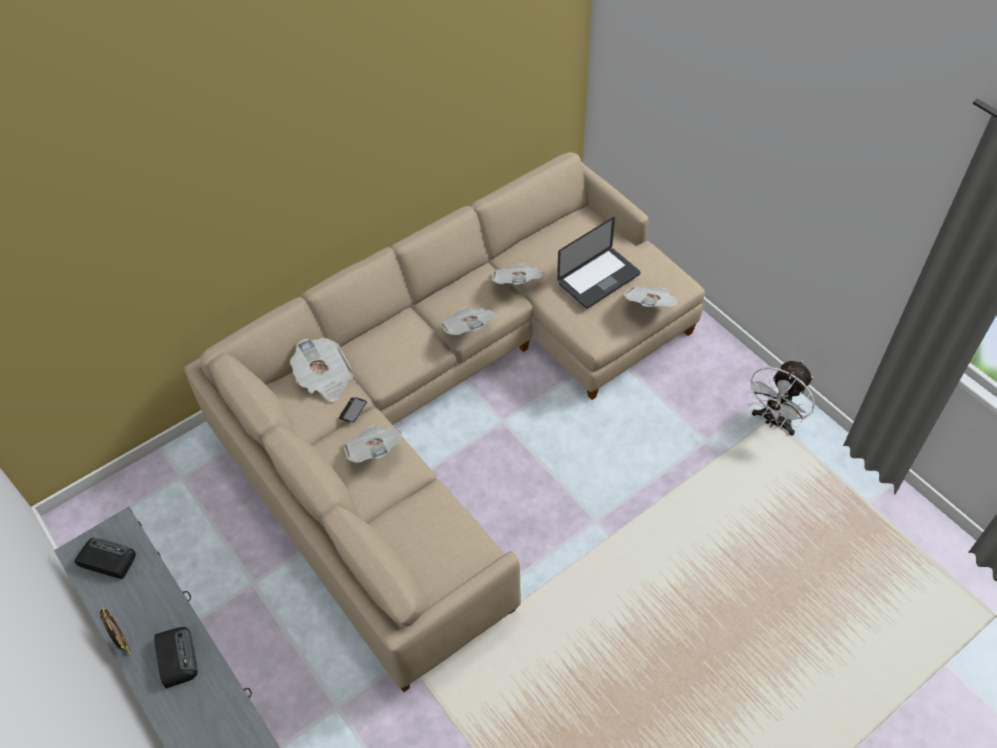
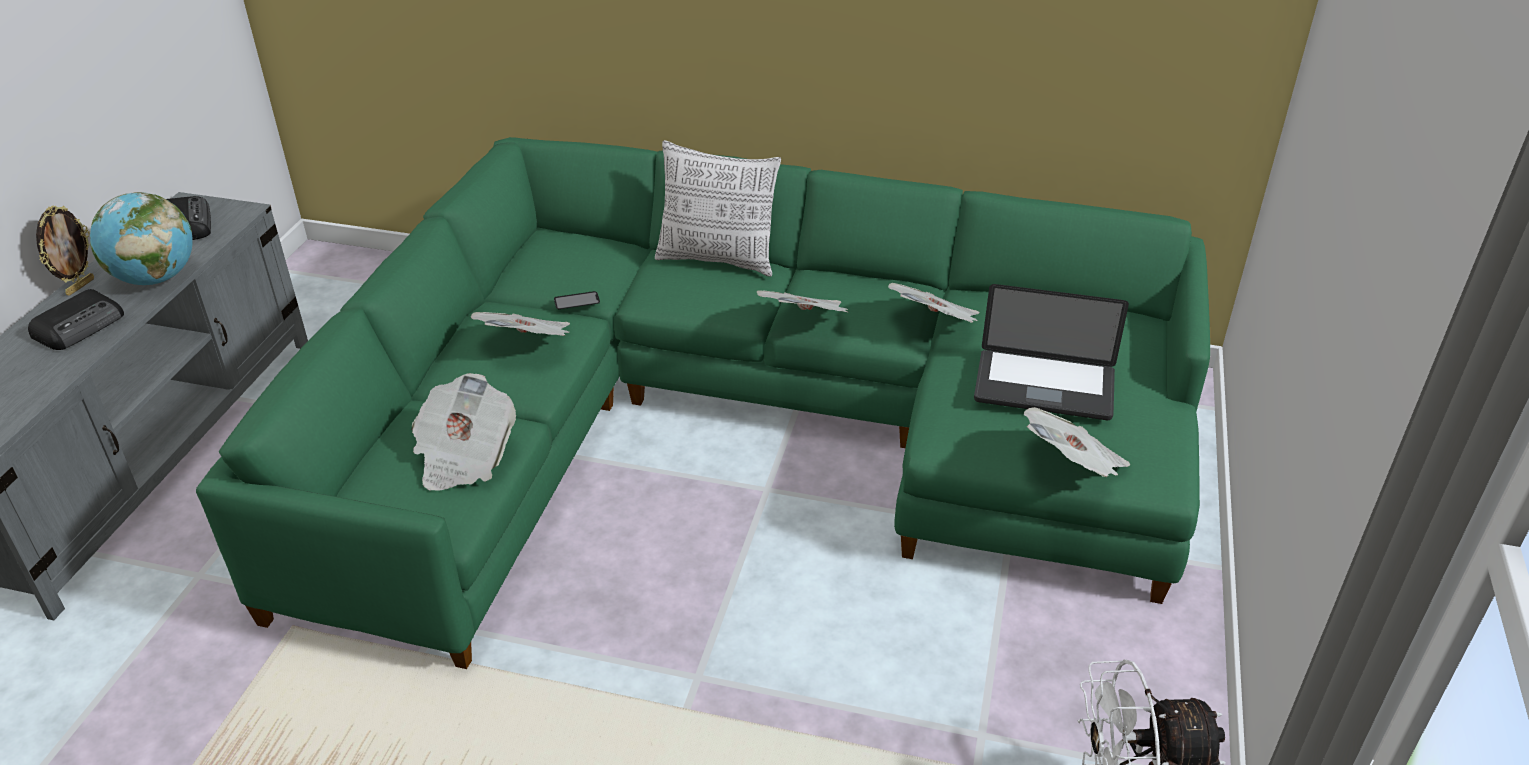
camera: 50 degrees right, 15 degrees down
(159, 599) = (156, 278): none -> globe
(324, 379) = (600, 259): newspaper -> newspaper (464, 456)
(378, 330) = (718, 259): none -> pillow
(450, 403) = (741, 428): beige sofa -> green sofa

